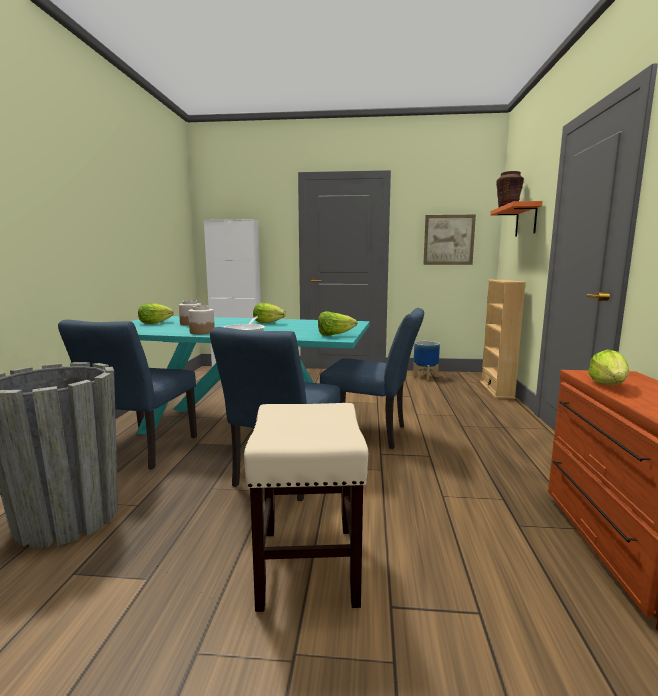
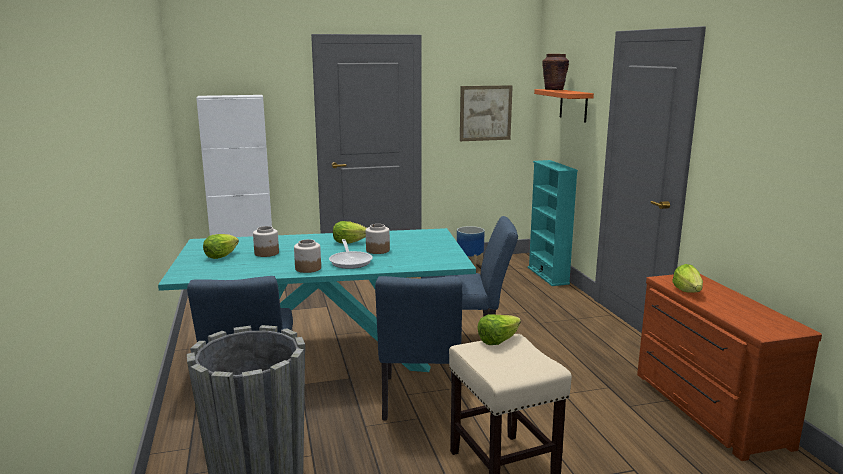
camera: 20 degrees left, 5 degrees up
(282, 327) = (377, 250): none -> jar
(334, 335) = (446, 258): lettuce -> lettuce (498, 341)
(496, 390) = (548, 275): beige bookcase -> turquoise bookcase

